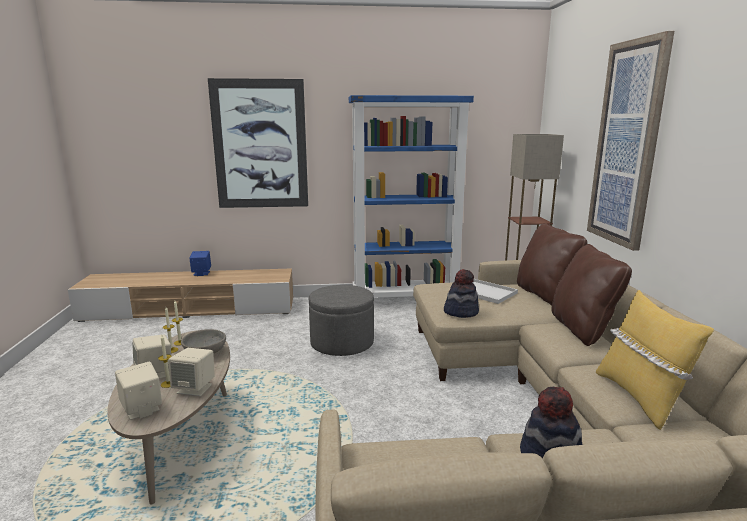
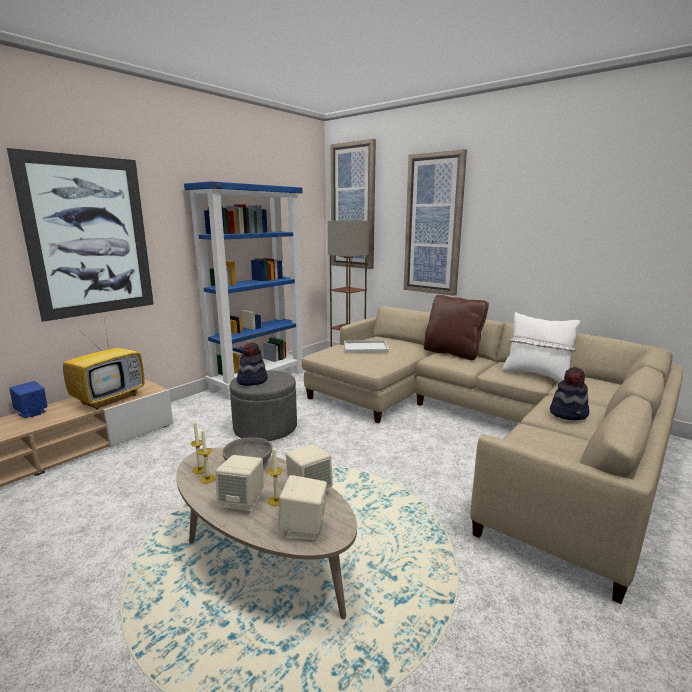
camera: 45 degrees left, 0 degrees up
(248, 277) = (110, 399): none -> television
(461, 312) = (377, 363): hat -> hat (252, 380)
(545, 295) = (398, 340): brown pillow -> none
(560, 116) = (353, 206): none -> picture
(639, 397) = (536, 375): yellow pillow -> white pillow

